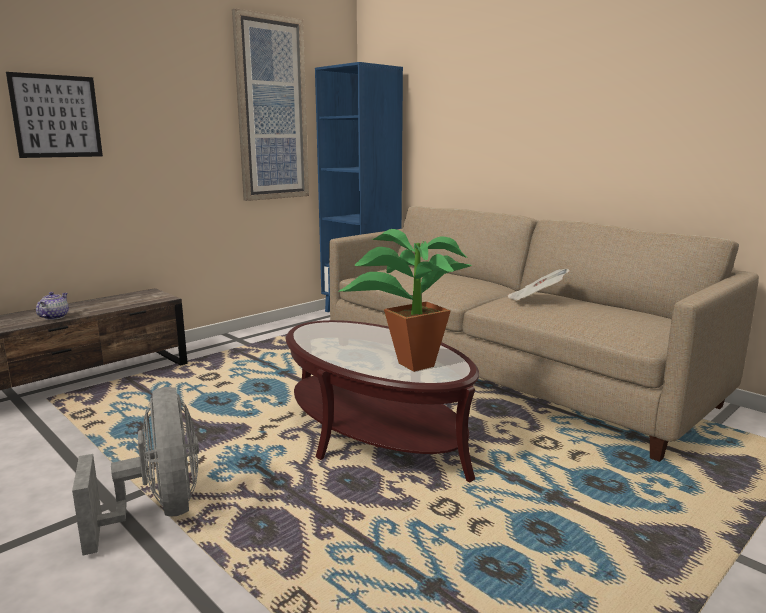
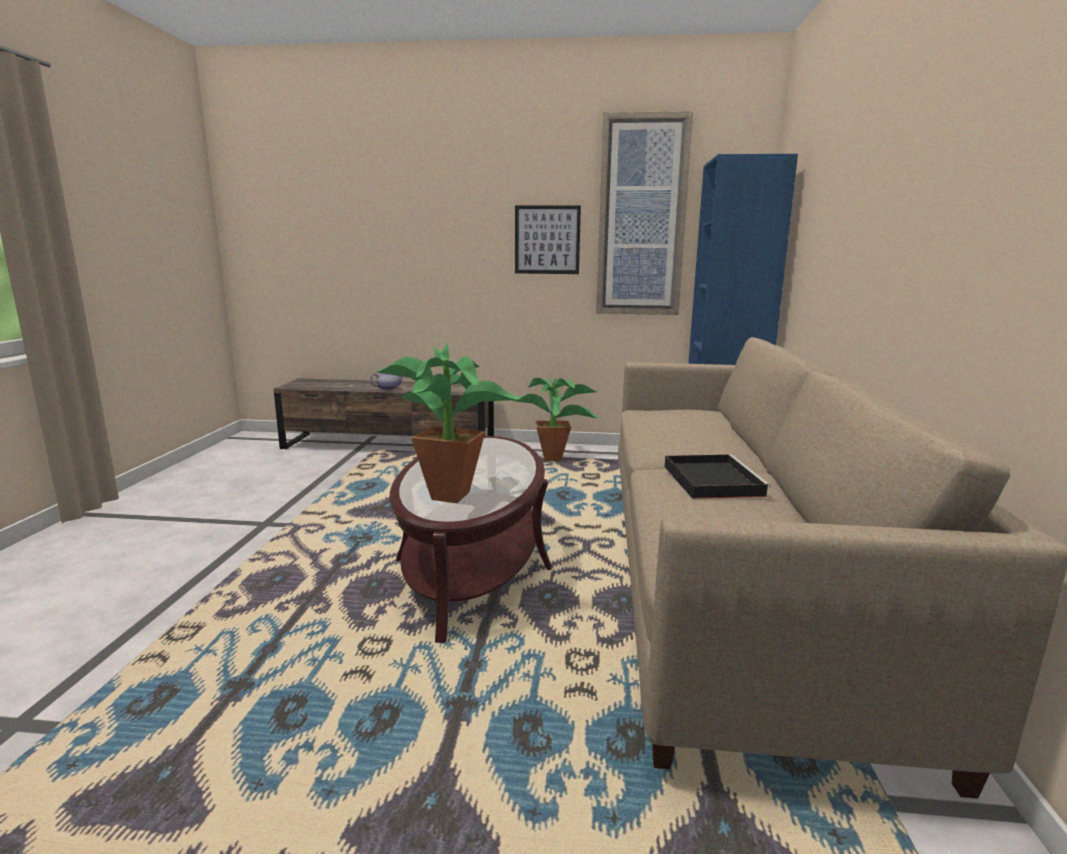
camera: 50 degrees right, 0 degrees up
(56, 116) = (428, 229): picture -> picture (547, 240)
(159, 511) = (267, 540): grey fan -> none
(253, 346) = (557, 460): none -> potted plant
(535, 300) = (711, 480): newspaper -> black tray

